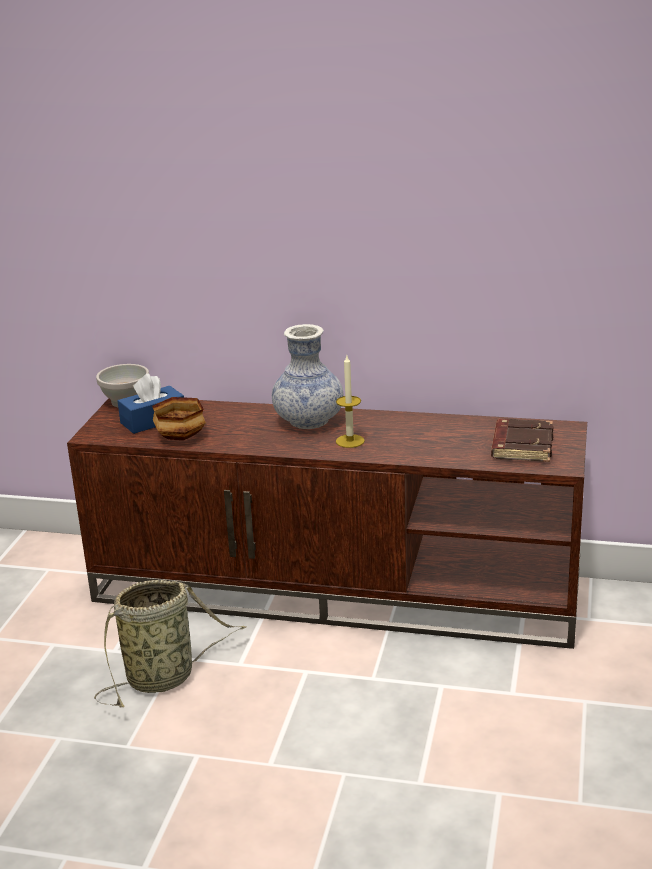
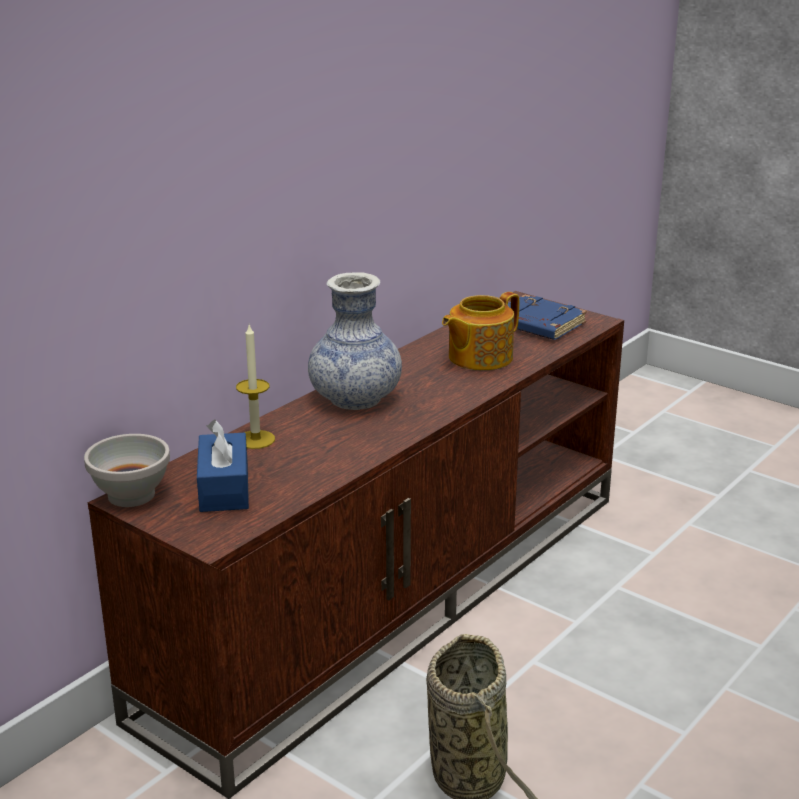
camera: 65 degrees left, 0 degrees up
(179, 437) = (300, 480): bowl -> none
(350, 441) = (435, 391): candle -> candle (255, 439)
(426, 440) = (478, 357): none -> teapot
(521, 446) = (537, 325): brown book -> blue book

